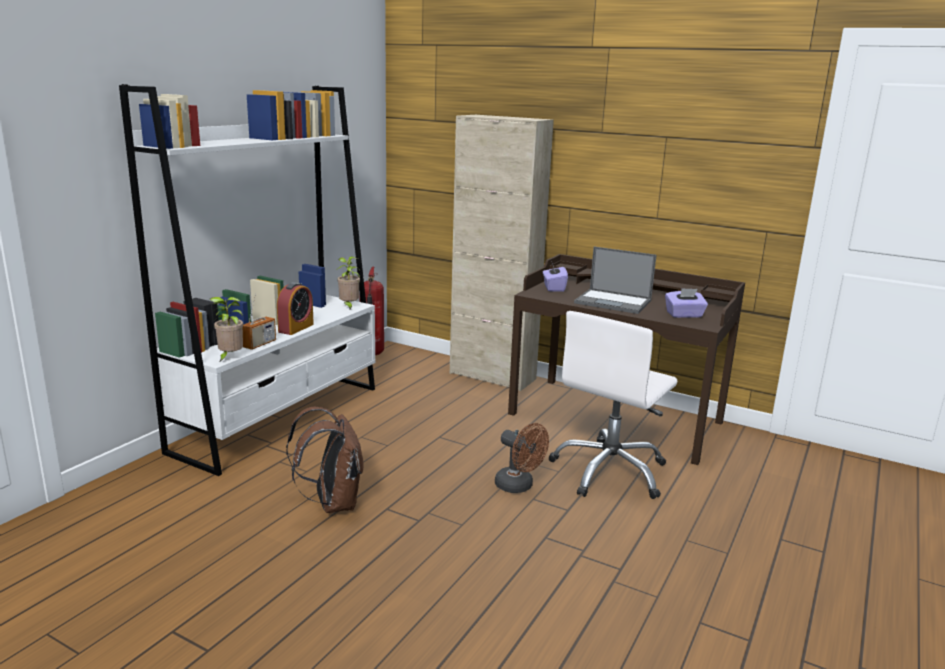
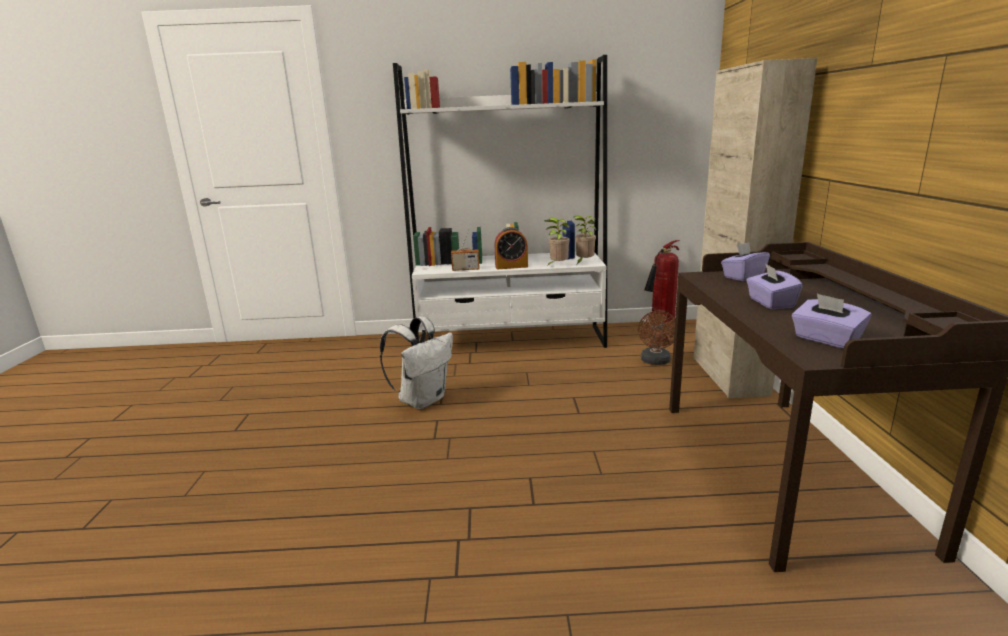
camera: 60 degrees right, 0 degrees up
(229, 357) = (432, 271): potted plant -> potted plant (557, 266)
(332, 503) = (423, 400): brown backpack -> white backpack
(519, 486) = (542, 462): brown fan -> brown fan (656, 362)
(610, 471) = (648, 505): white office chair -> none
(614, 302) = (770, 303): laptop -> purple tissue box

